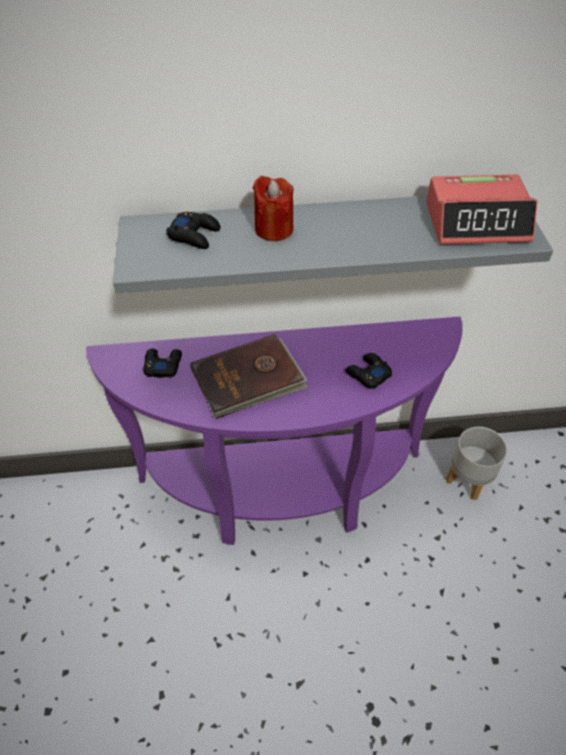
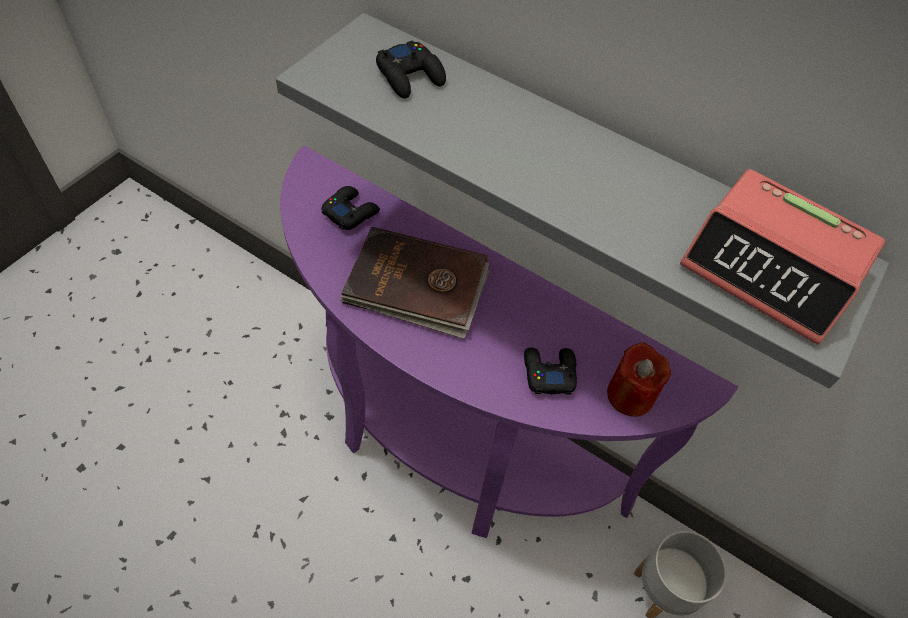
camera: 35 degrees right, 5 degrees up
(274, 229) = (502, 121): red candle -> red candle (630, 395)

